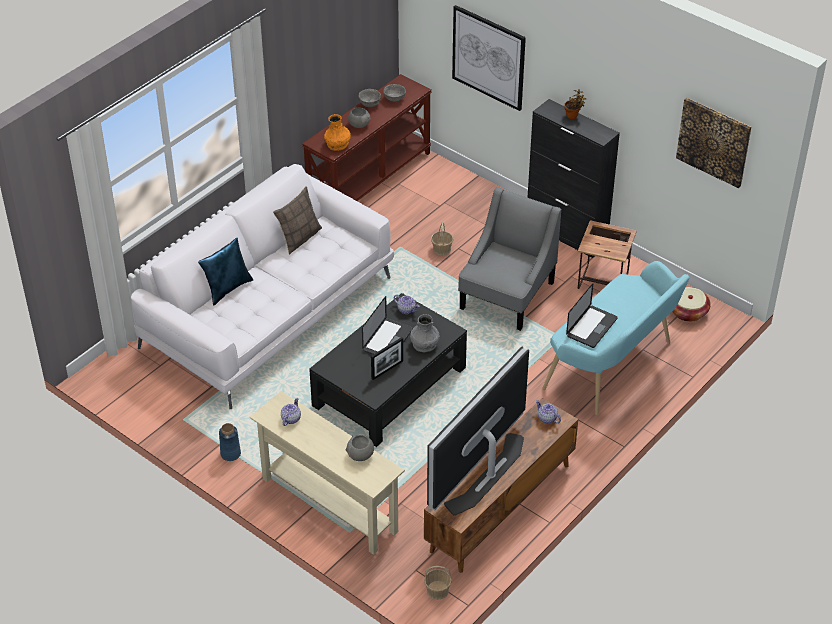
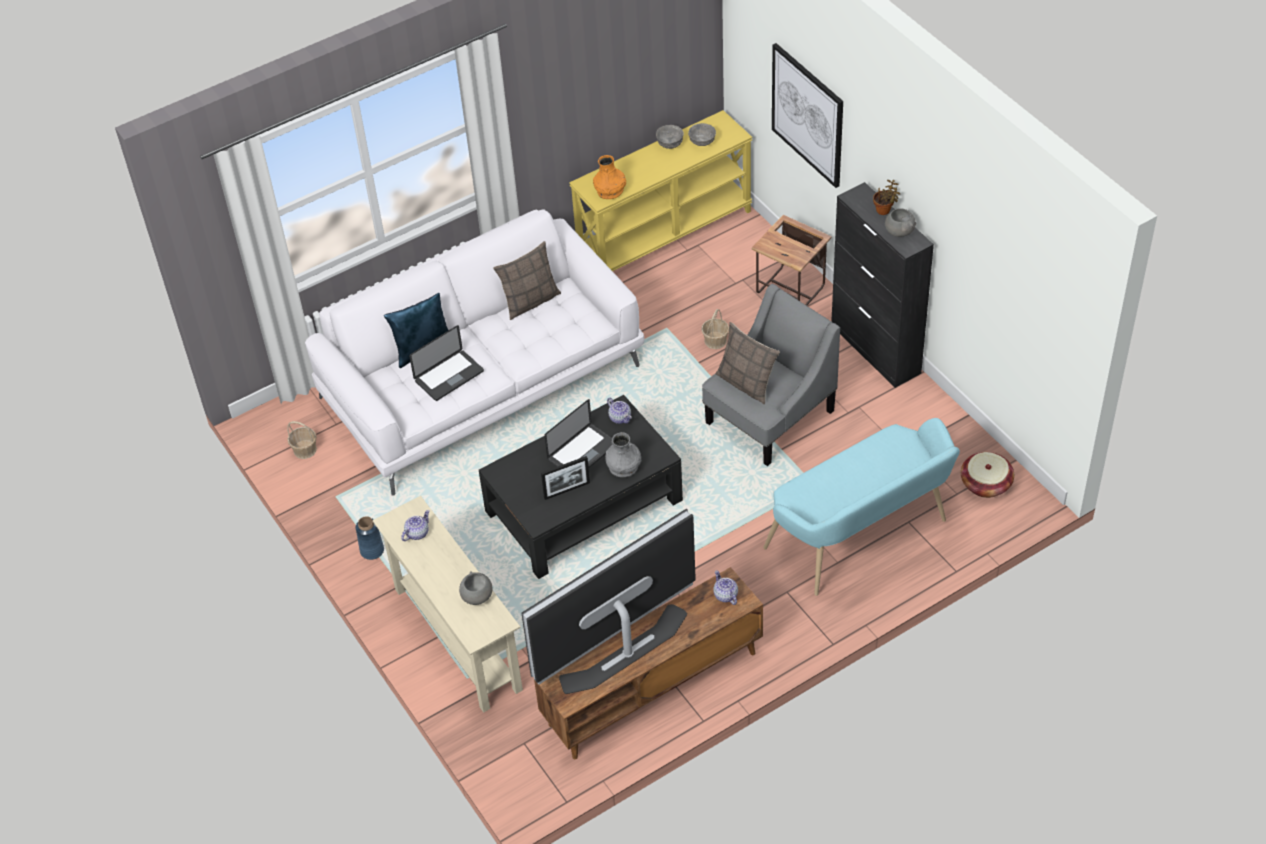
camera: 20 degrees right, 5 degrees up
(359, 125) = (646, 169): grey bowl -> grey bowl (899, 231)
(369, 179) = (664, 233): brown console table -> yellow console table
(437, 590) = (538, 775): basket -> basket (305, 450)
(494, 267) = (746, 383): none -> pillow
(591, 327) = (827, 488): laptop -> laptop (449, 376)
(603, 282) = (896, 423): side table -> side table (791, 290)
(713, 141) = (1029, 284): picture -> none

